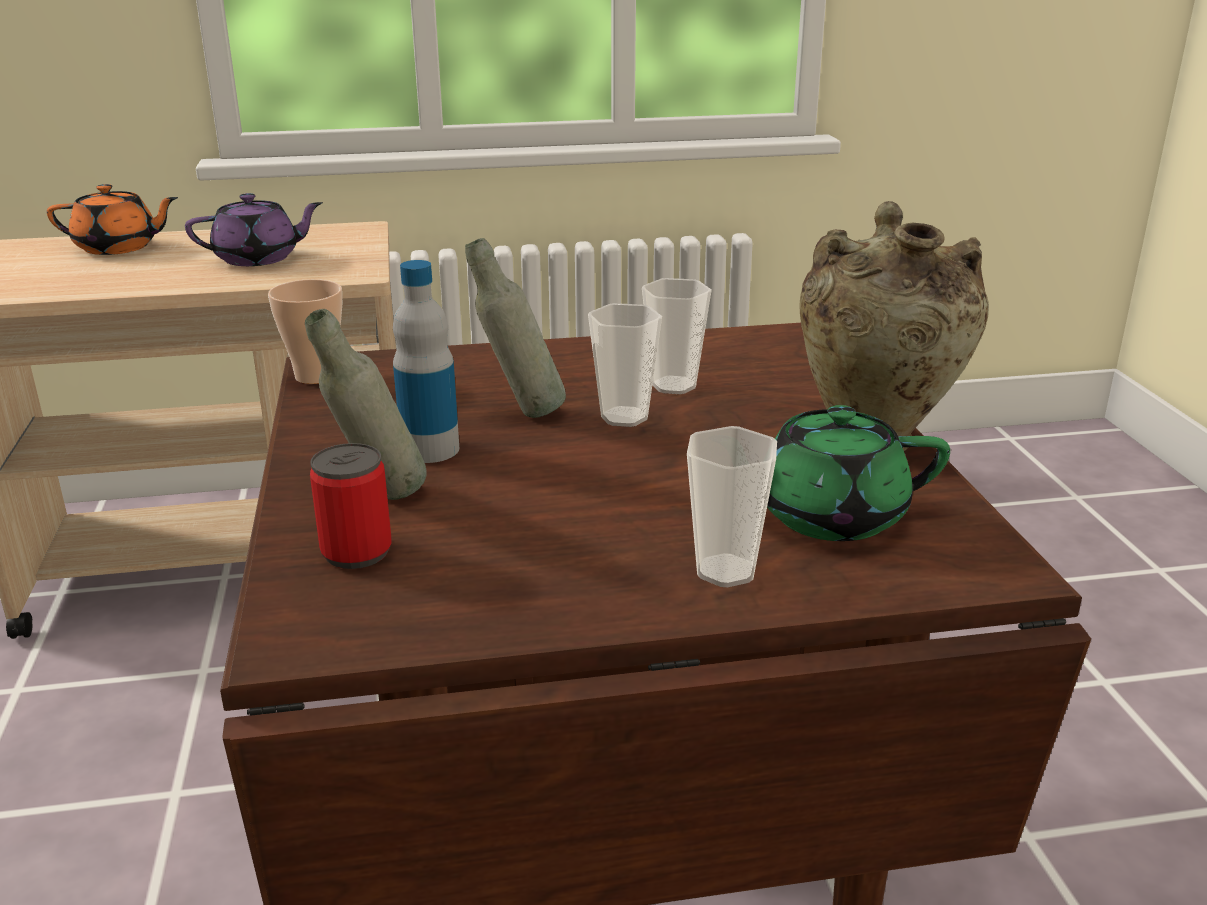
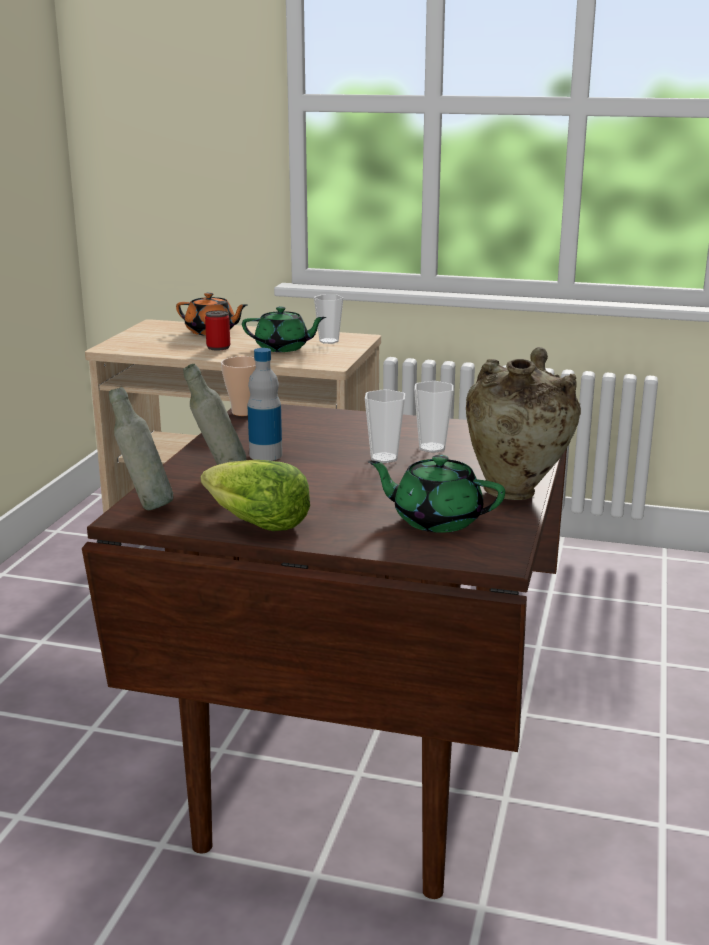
camera: 25 degrees right, 5 degrees down
(259, 258) = (283, 348): purple teapot -> green teapot
(356, 552) = (187, 490): can -> can (218, 347)
(520, 414) = (330, 447): grey bottle -> grey bottle (145, 506)
(550, 596) = (255, 523): none -> lettuce
(725, 571) = (351, 531): cup -> cup (329, 341)

